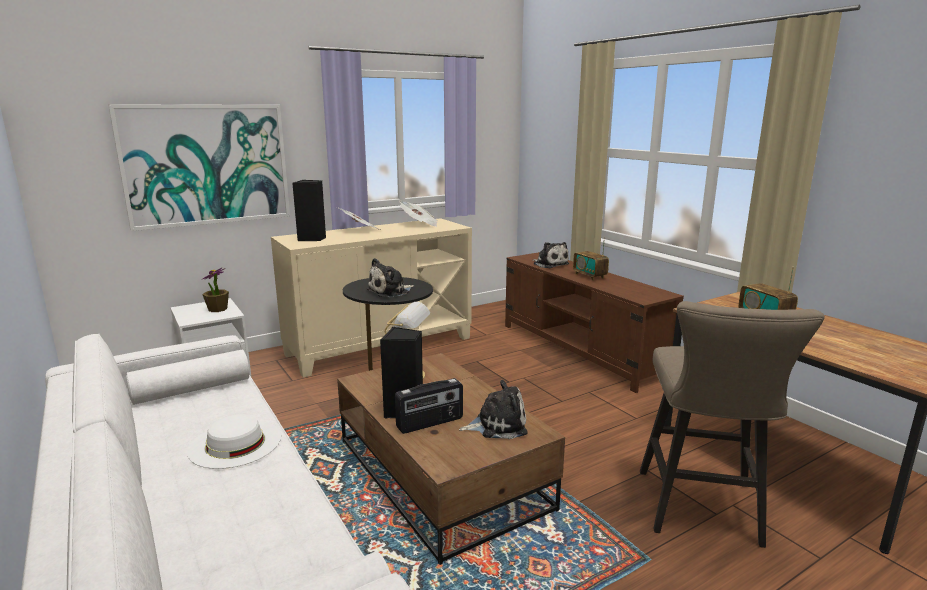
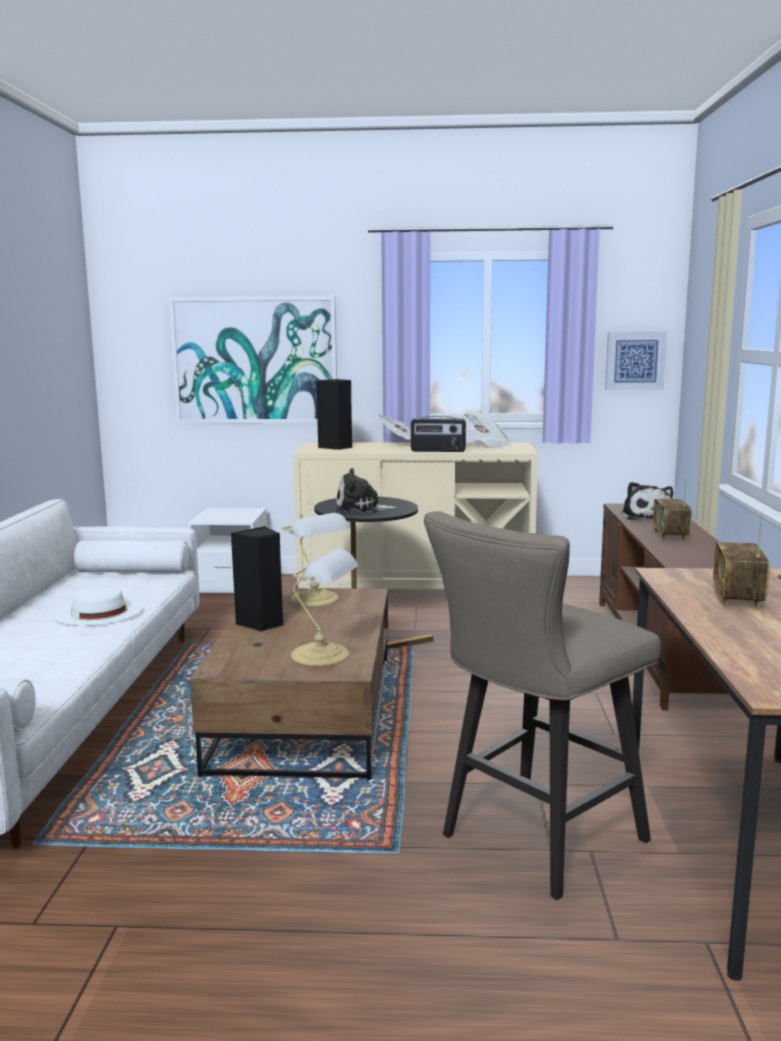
camera: 35 degrees right, 5 degrees down
(217, 309) = (239, 515): potted plant -> none
(430, 423) = (266, 637): radio -> radio (438, 451)
(494, 154) = (635, 360): none -> picture
(497, 425) = (323, 654): plush toy -> table lamp

